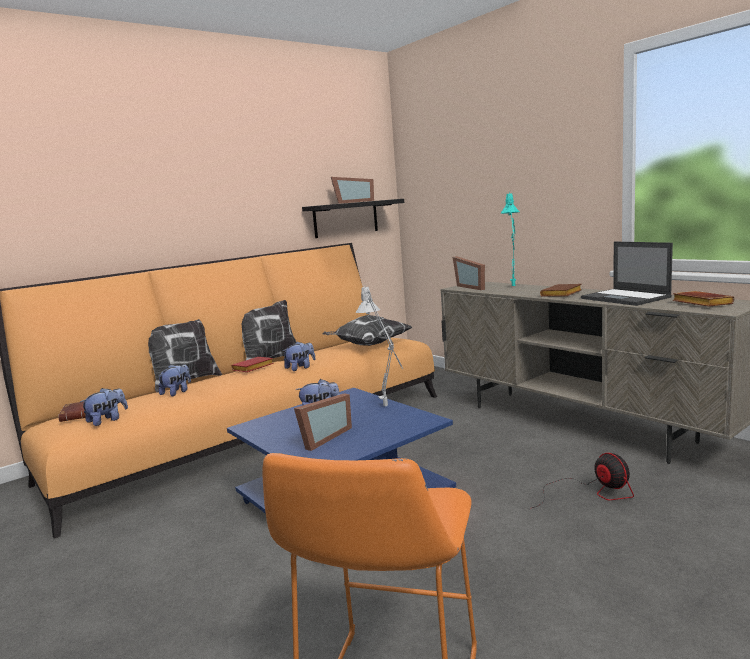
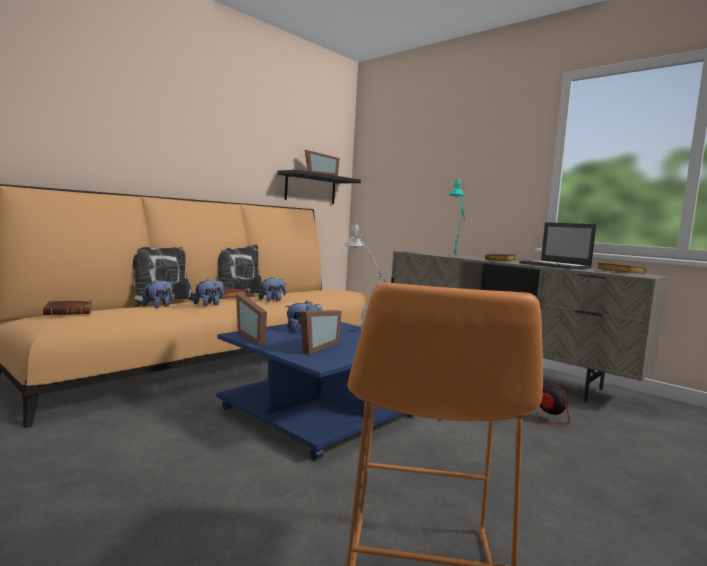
camera: 10 degrees left, 5 degrees down
(107, 420) = (95, 318): plush toy -> plush toy (209, 304)
(368, 345) = (326, 292): pillow -> none
(473, 287) = (420, 252): picture frame -> picture frame (255, 336)

